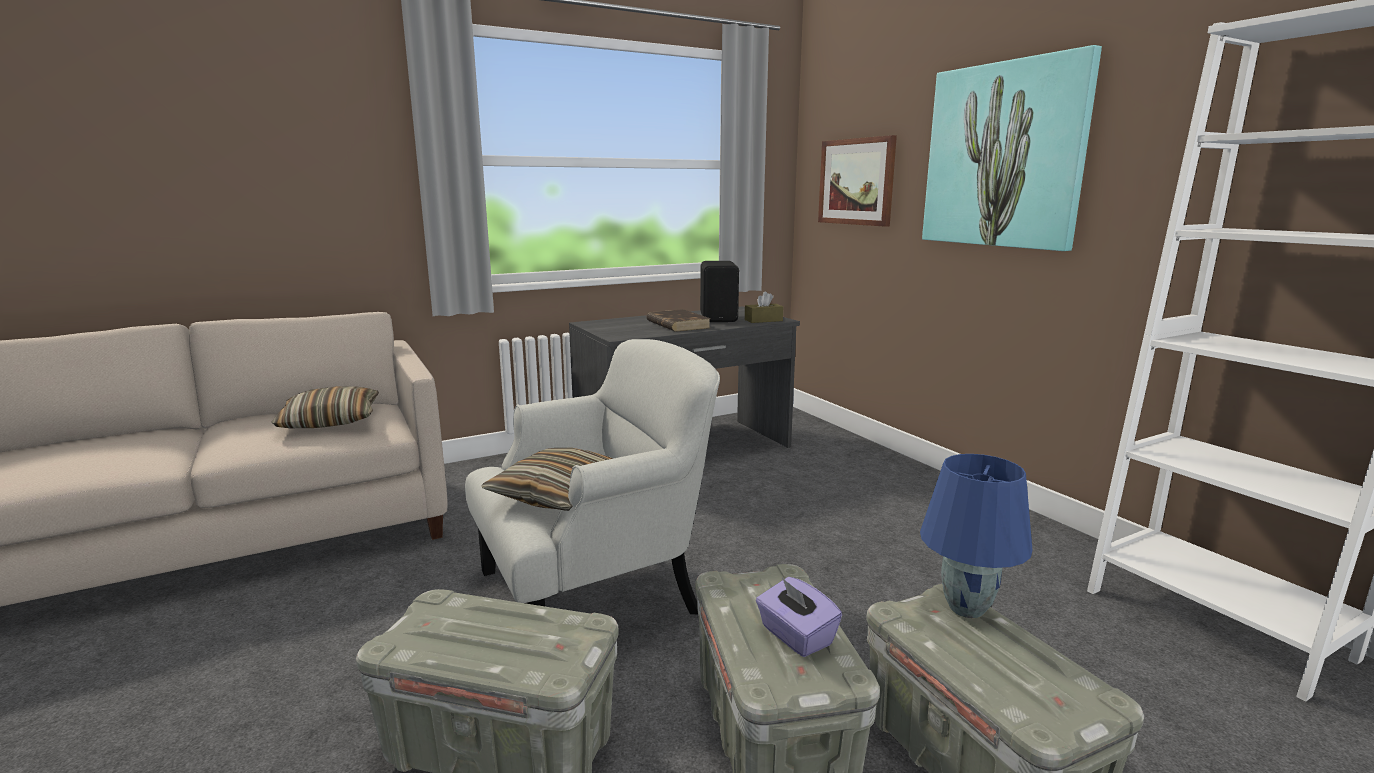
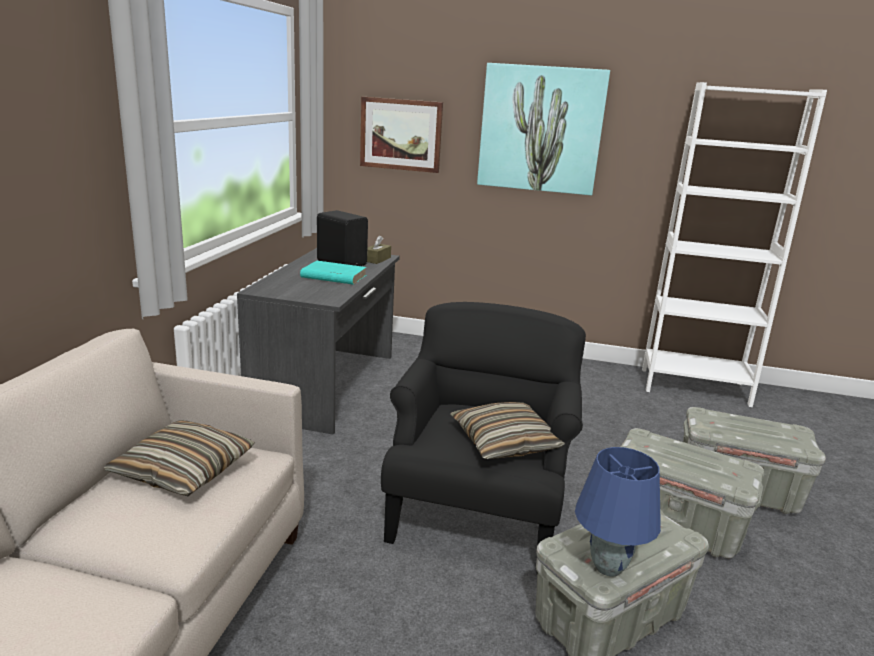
camera: 50 degrees left, 5 degrees up
(595, 592) = (477, 510): white armchair -> black armchair
(677, 324) = (333, 276): brown book -> turquoise book
(795, 636) = (707, 461): purple tissue box -> none
(966, 608) = (717, 415): blue table lamp -> blue table lamp (607, 566)

